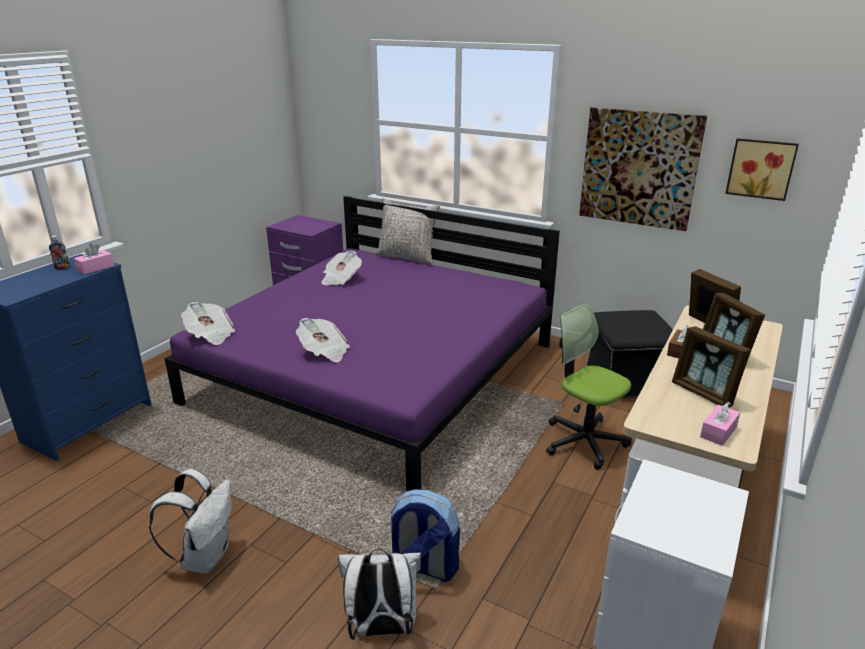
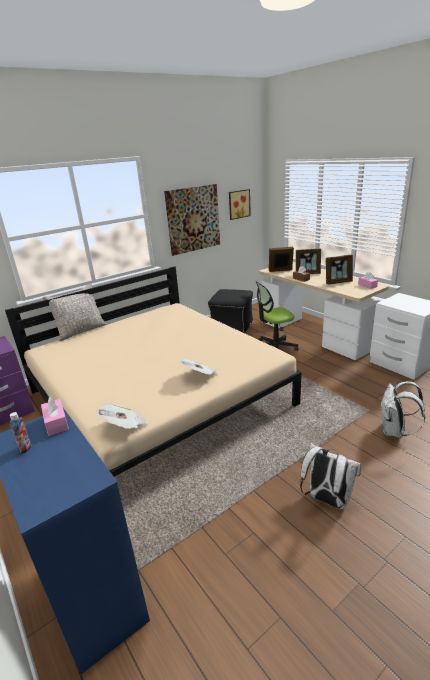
camera: 65 degrees left, 0 degrees up
(340, 279) = (87, 358): newspaper -> none
(377, 372) = (157, 397): purple bed -> beige bed
(423, 567) = (353, 411): backpack -> none

